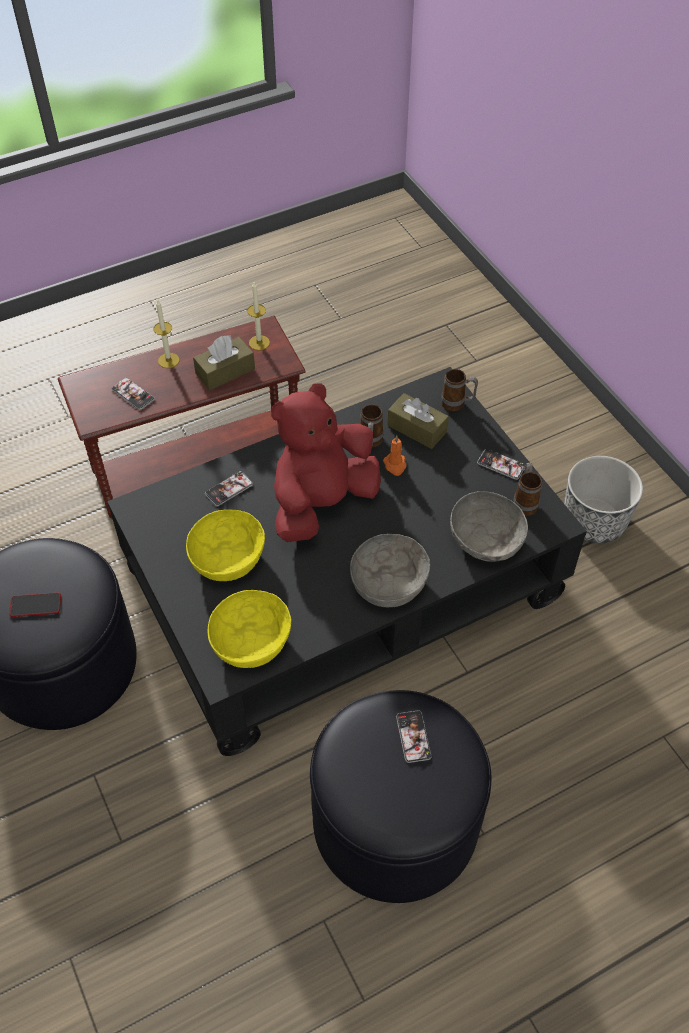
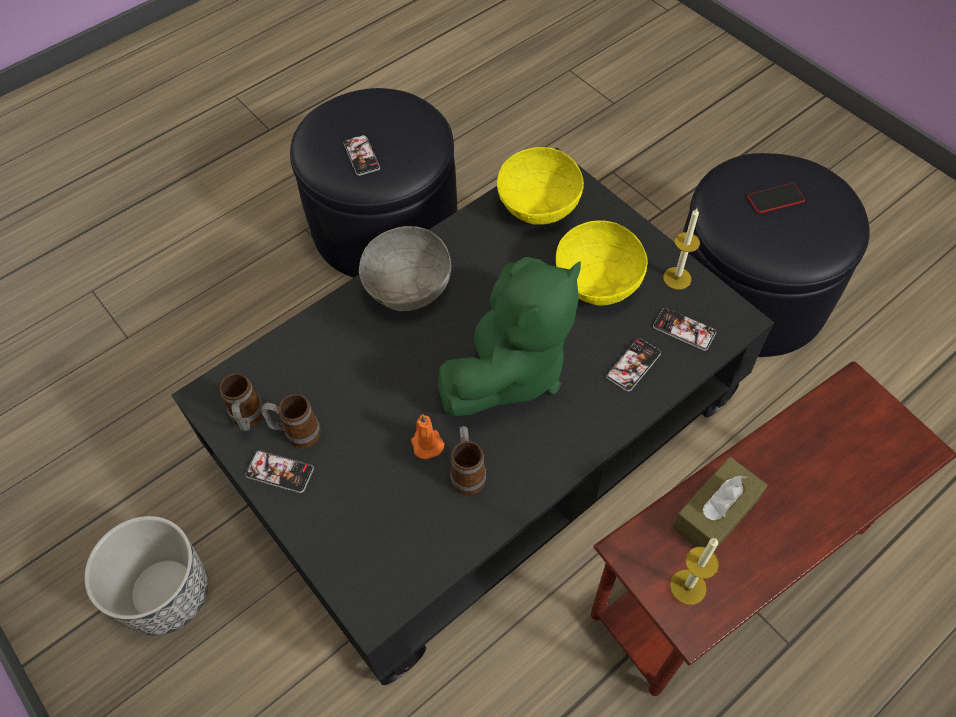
camera: 170 degrees right, 5 degrees up
(133, 394) = (827, 442): phone -> phone (684, 330)
(168, 360) = (812, 517): candle -> candle (677, 278)
(322, 503) = (510, 369): red plush toy -> green plush toy
(417, 428) = (405, 511): brown tissue box -> none
(457, 404) = (348, 571): mug -> mug (297, 433)
(486, 541) = (298, 357): grey bowl -> none

